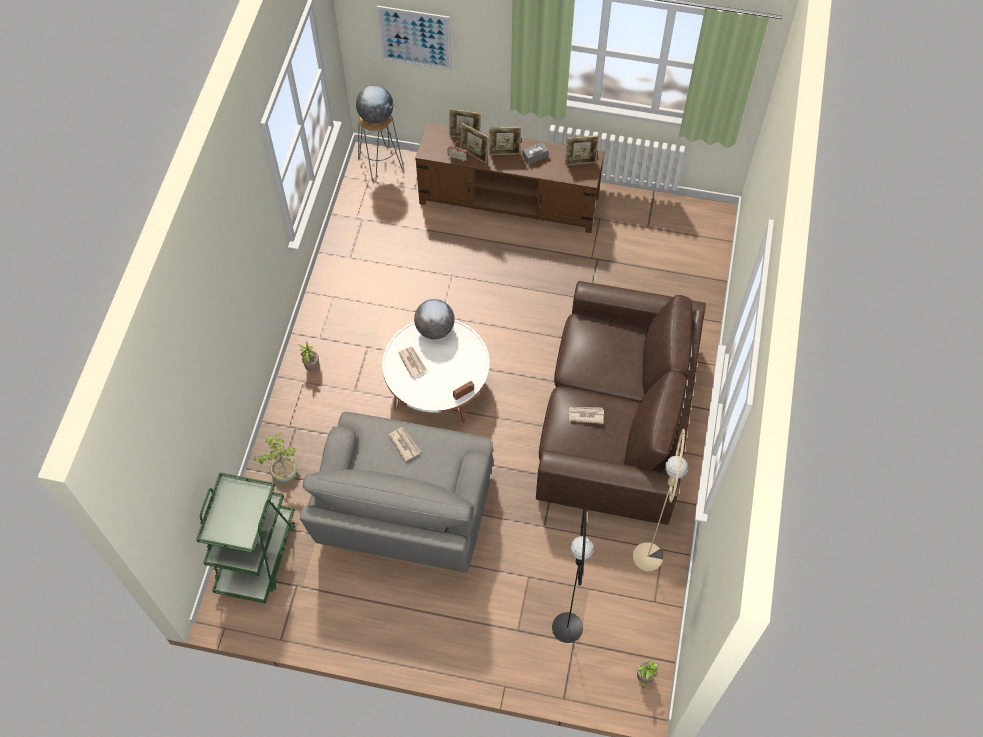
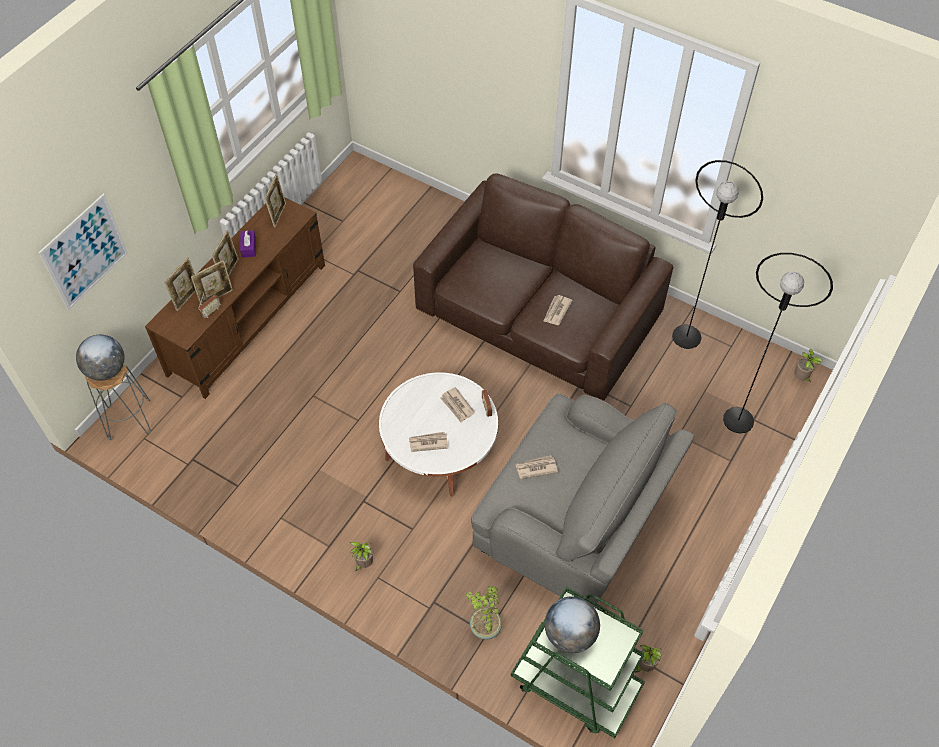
camera: 70 degrees left, 5 degrees down
(287, 604) = (644, 666): none -> potted plant
(435, 329) = (398, 410): globe -> globe (570, 634)
(457, 371) = (457, 406): none -> newspaper
(535, 156) = (249, 247): grey tissue box -> purple tissue box
(648, 557) = (687, 336): beige floor lamp -> black floor lamp

